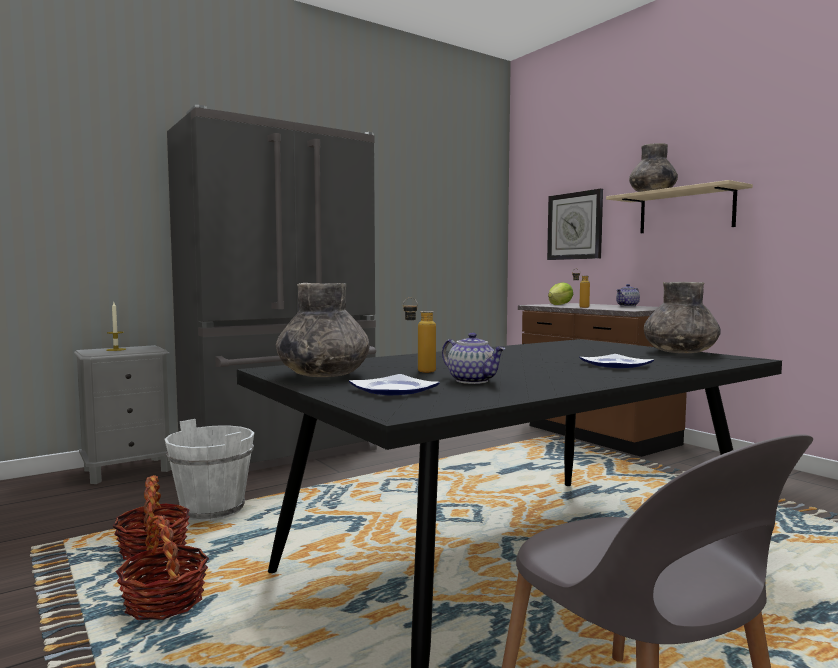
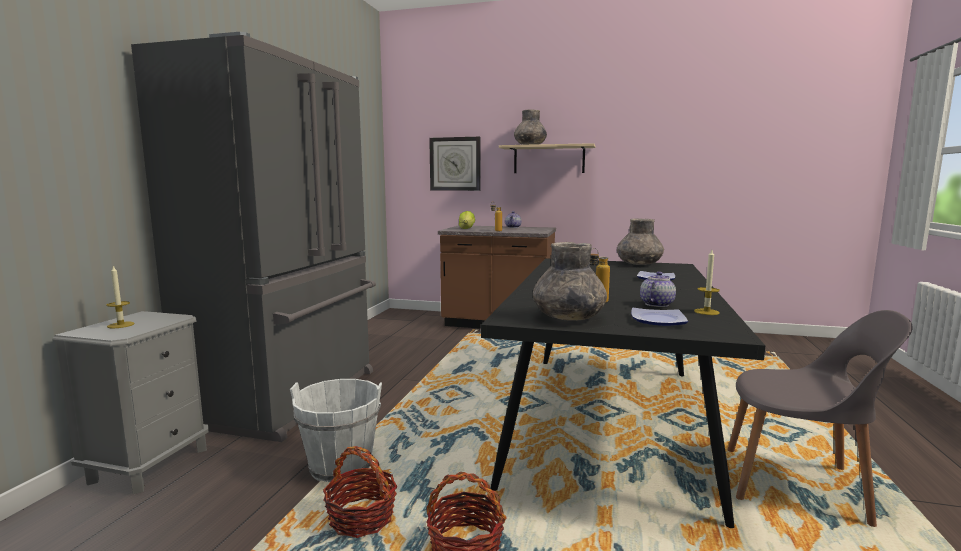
camera: 40 degrees left, 5 degrees up
(473, 381) = (656, 304): teapot -> teapot turned 60 degrees counterclockwise
(494, 394) = (706, 312): none -> candle

